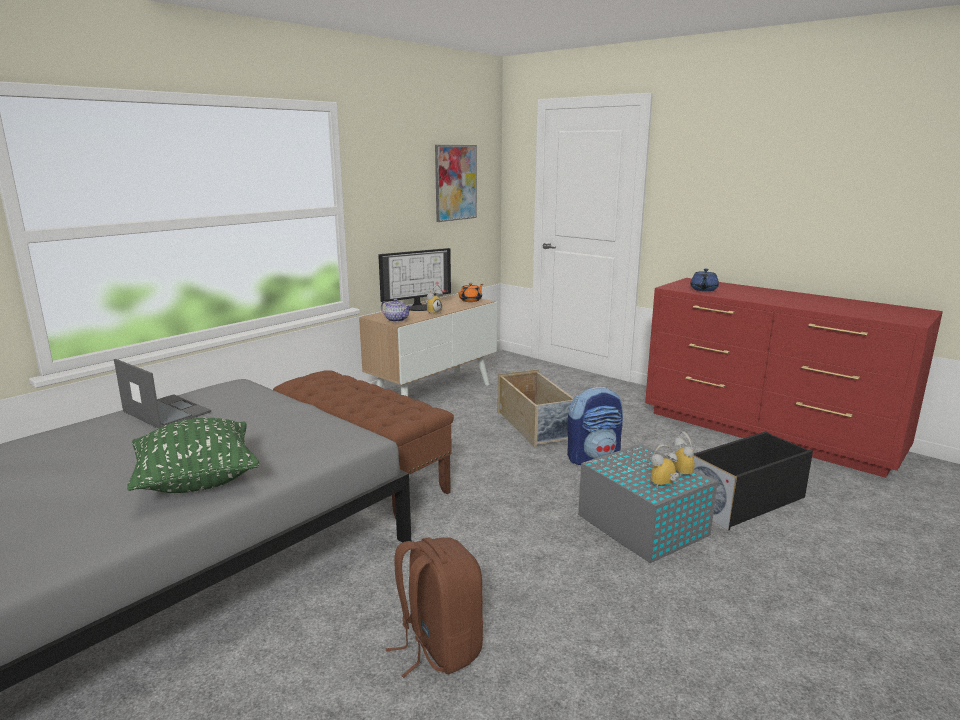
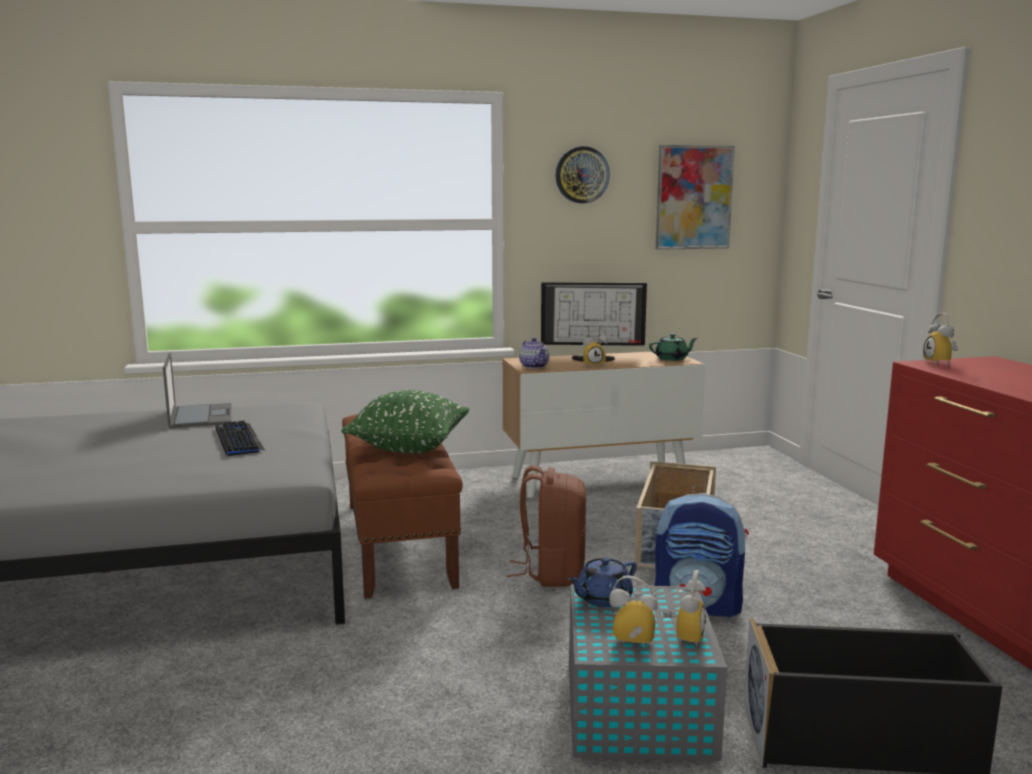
camera: 35 degrees right, 5 degrees down
(197, 481) = (110, 474): green pillow -> green pillow (409, 448)
(249, 424) = (238, 440): none -> keyboard
(391, 168) = (582, 175): none -> wall clock
(438, 647) = (212, 735): brown backpack -> brown backpack (552, 573)
(471, 300) = (672, 359): orange teapot -> green teapot
(677, 285) = (941, 363): none -> alarm clock
(703, 290) = (974, 373): blue teapot -> blue teapot (602, 599)

